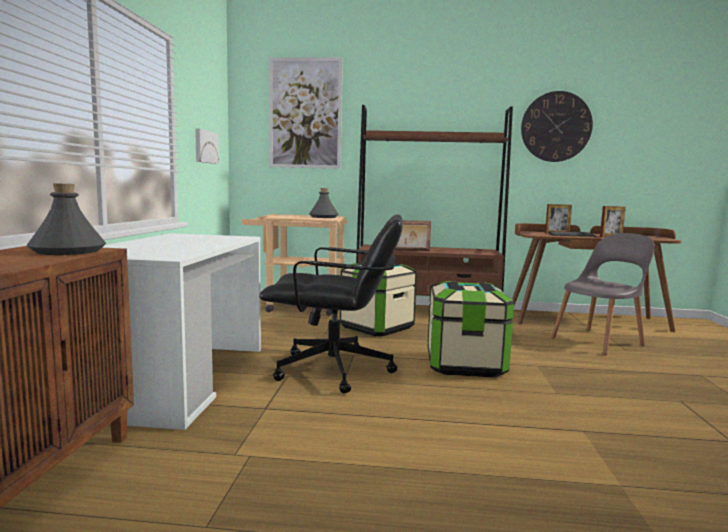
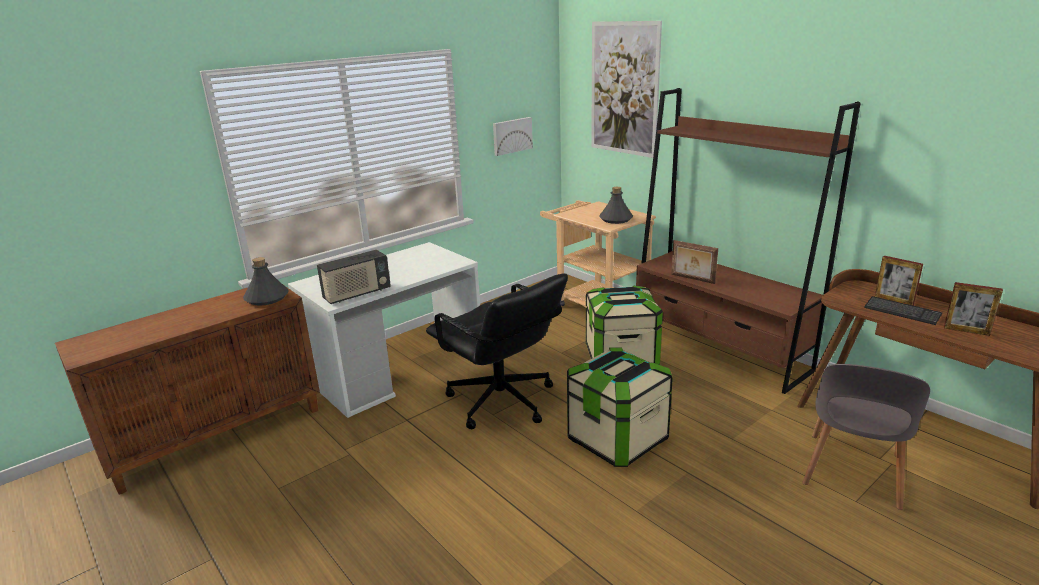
camera: 45 degrees right, 15 degrees up
(183, 252) = (357, 294): none -> radio
(556, 126) = (942, 131): wall clock -> none
(599, 341) = (852, 473): grey chair -> grey chair turned 105 degrees clockwise

